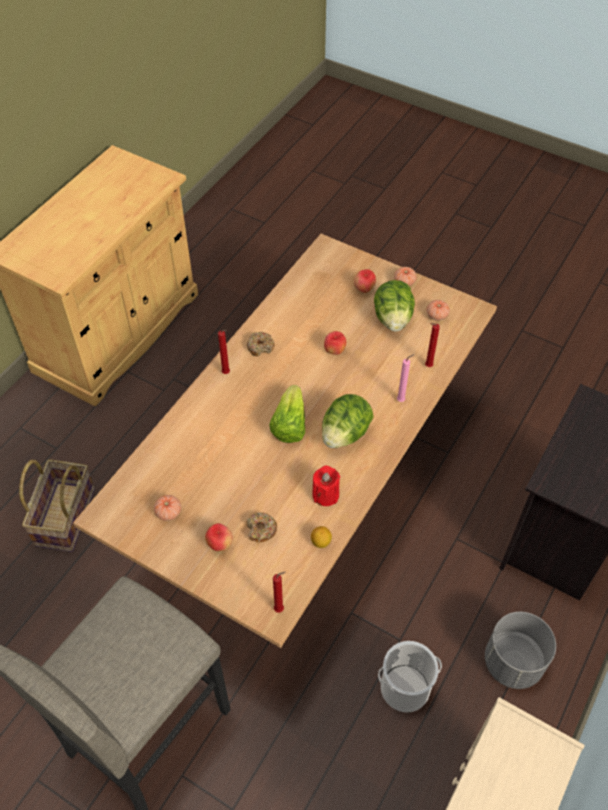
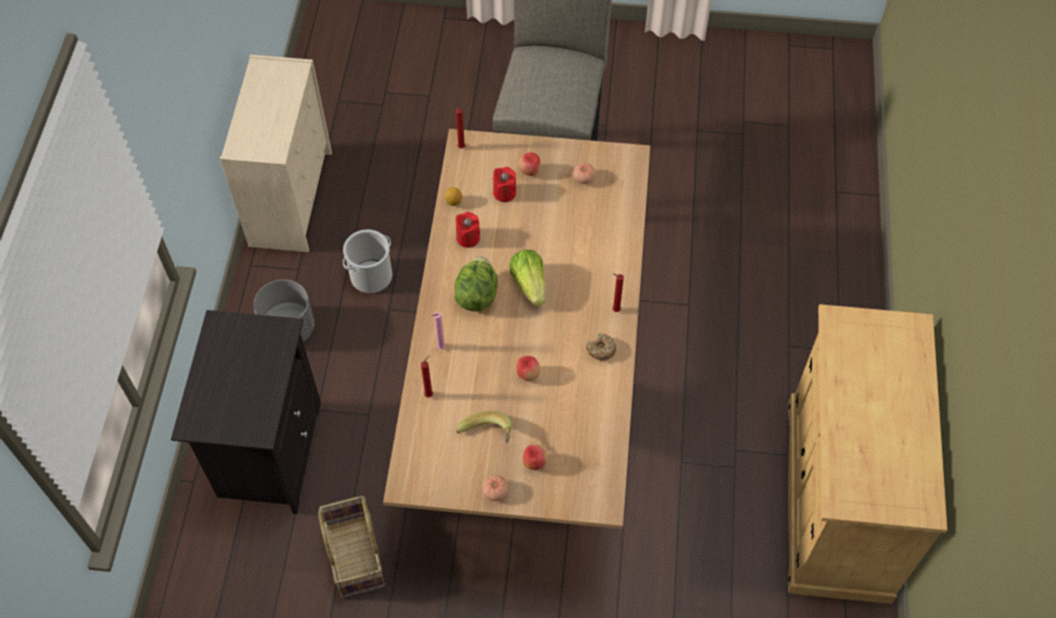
camera: 155 degrees right, 5 degrees up
(64, 516) = (729, 290): basket -> basket (357, 556)
(261, 530) = (504, 193): donut -> red candle
(393, 319) = (487, 437): lettuce -> banana
(437, 315) = (443, 460): tomato -> none

